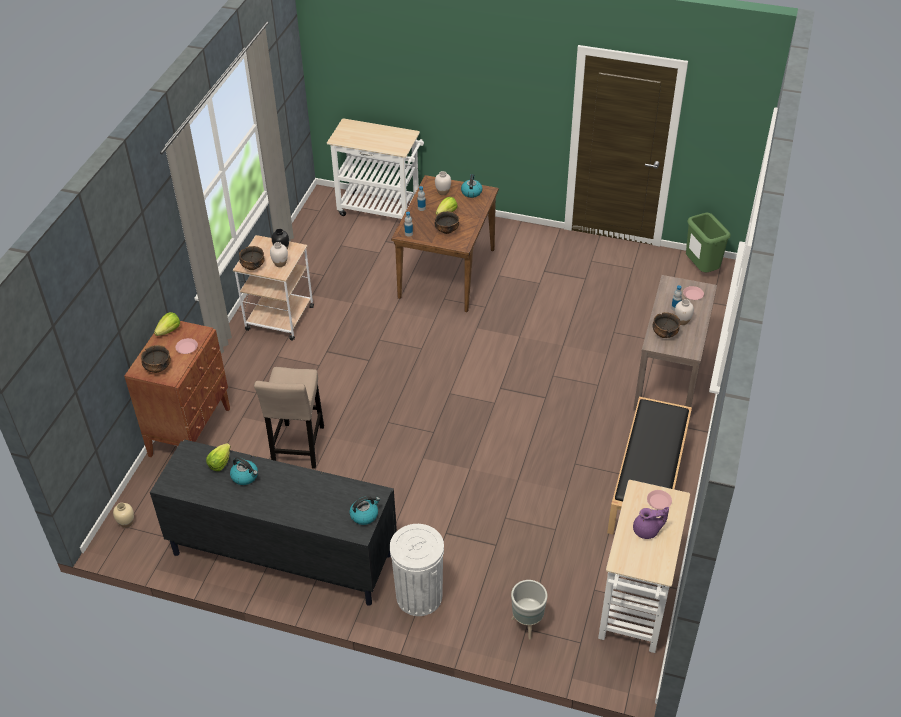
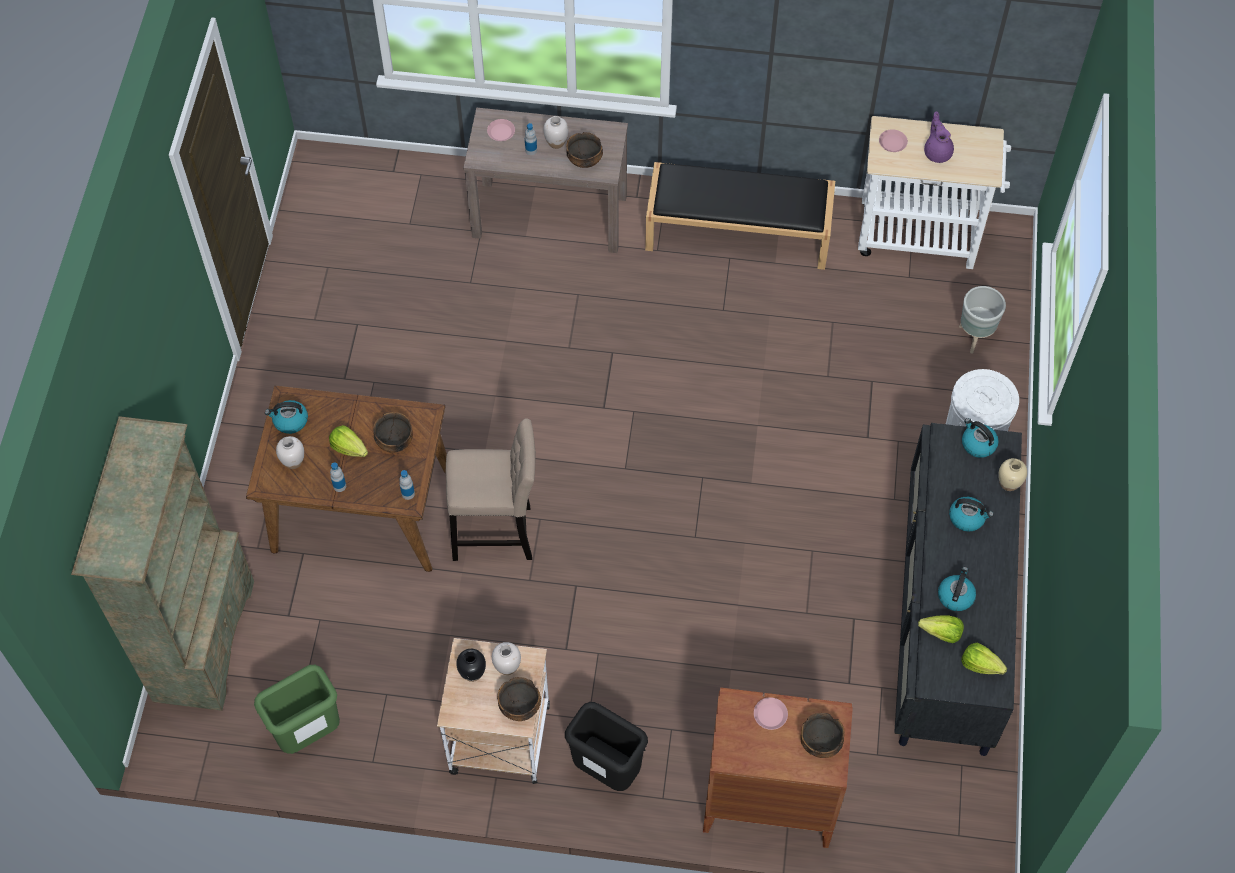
camera: 100 degrees left, 15 degrees up
(126, 523) = (952, 836): beige vase -> beige vase (1009, 484)
(169, 331) = (739, 752): lettuce -> lettuce (980, 665)
(241, 361) = (607, 769): none -> black trash can
(298, 448) = (768, 643): beige stool -> beige stool (497, 534)
(304, 496) = (967, 518): none -> kettle
(380, 210) = (203, 640): white cart -> green bookcase
(700, 269) = (321, 186): green trash can -> green trash can (308, 734)

